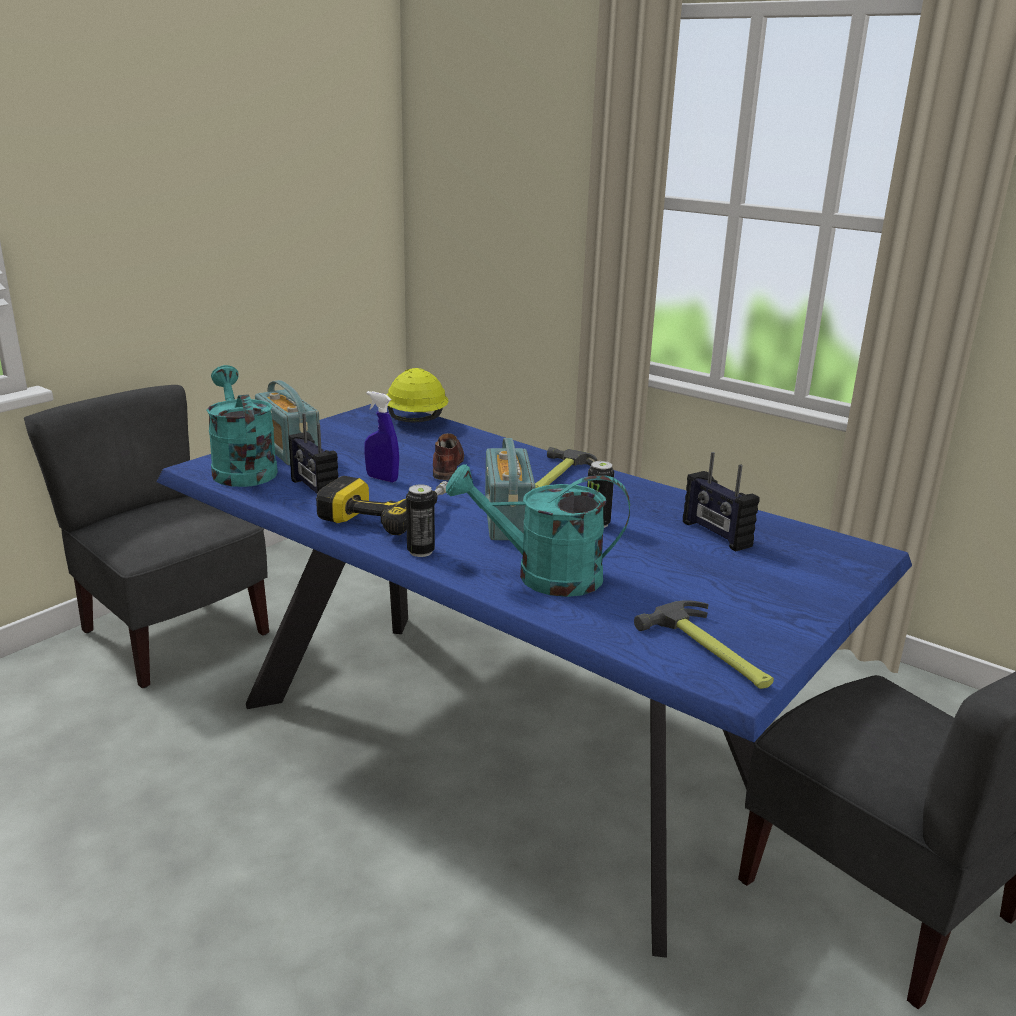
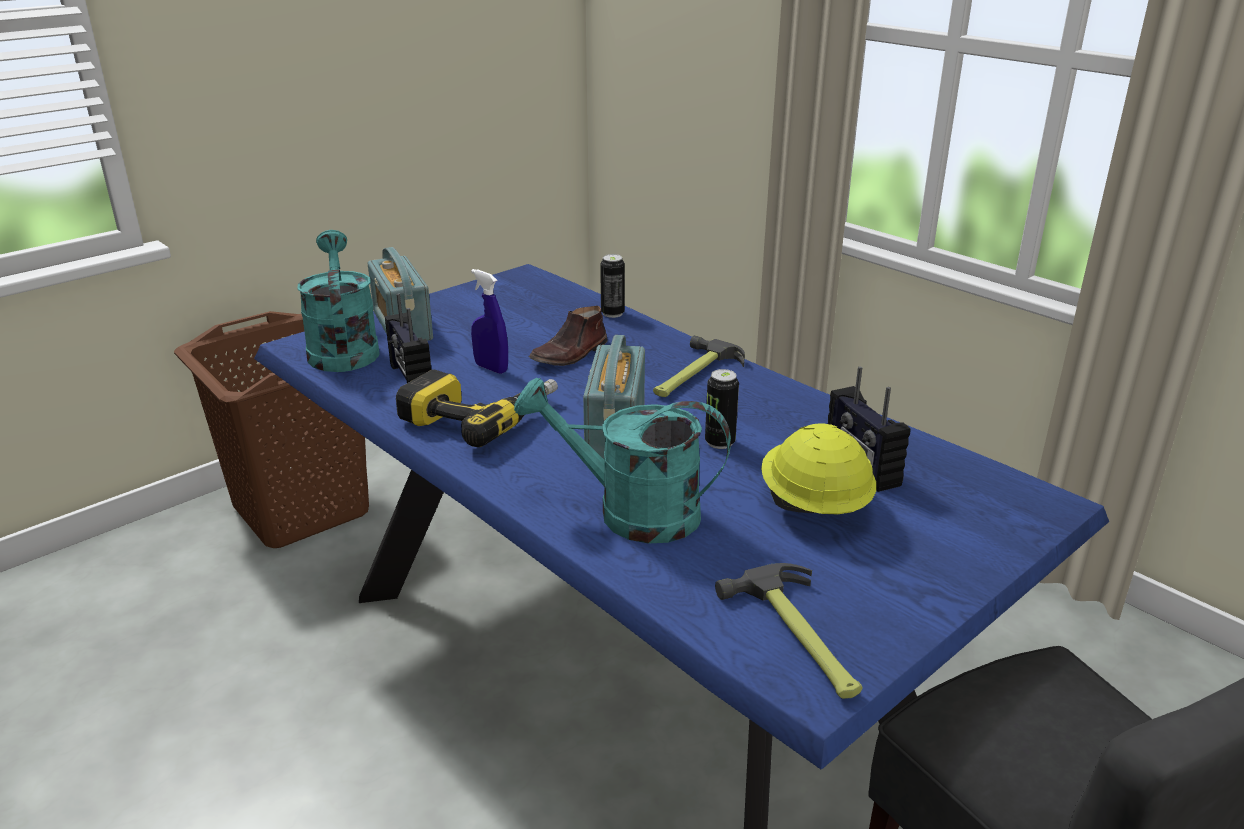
camera: 10 degrees right, 5 degrees up
(171, 634) = (302, 508): grey chair -> brown laundry basket
(415, 420) = (556, 291): yellow hard hat -> yellow hard hat (813, 505)
(420, 552) = (500, 469): can -> can (612, 313)
(447, 466) = (570, 354): brown shoe -> brown shoe turned 150 degrees counterclockwise

